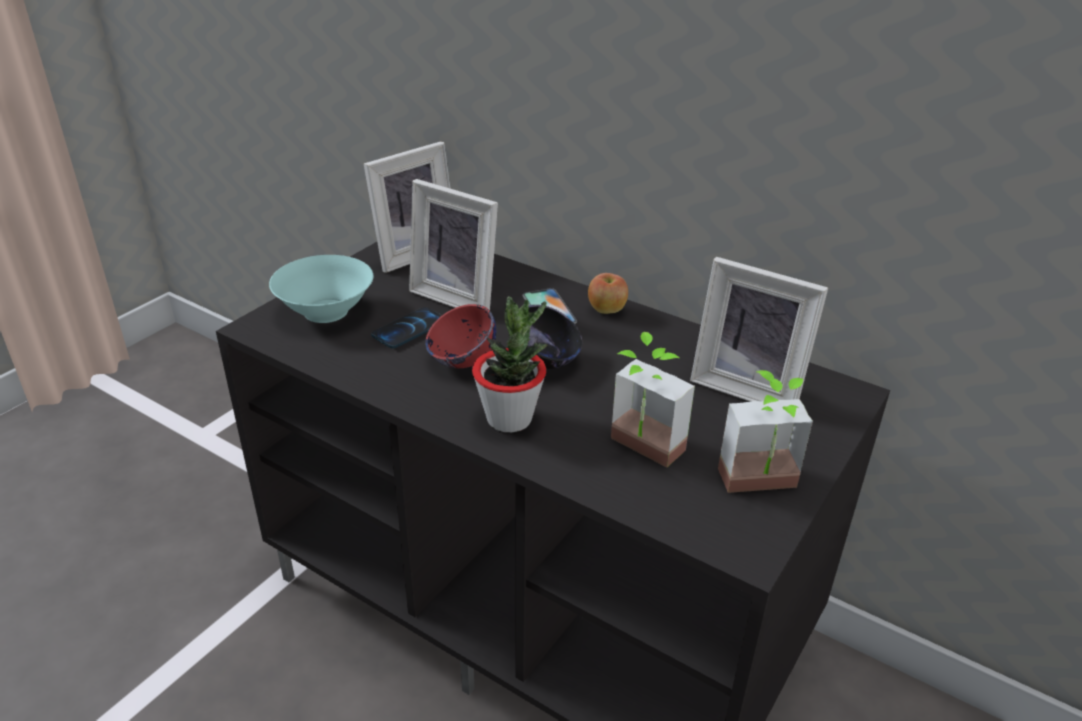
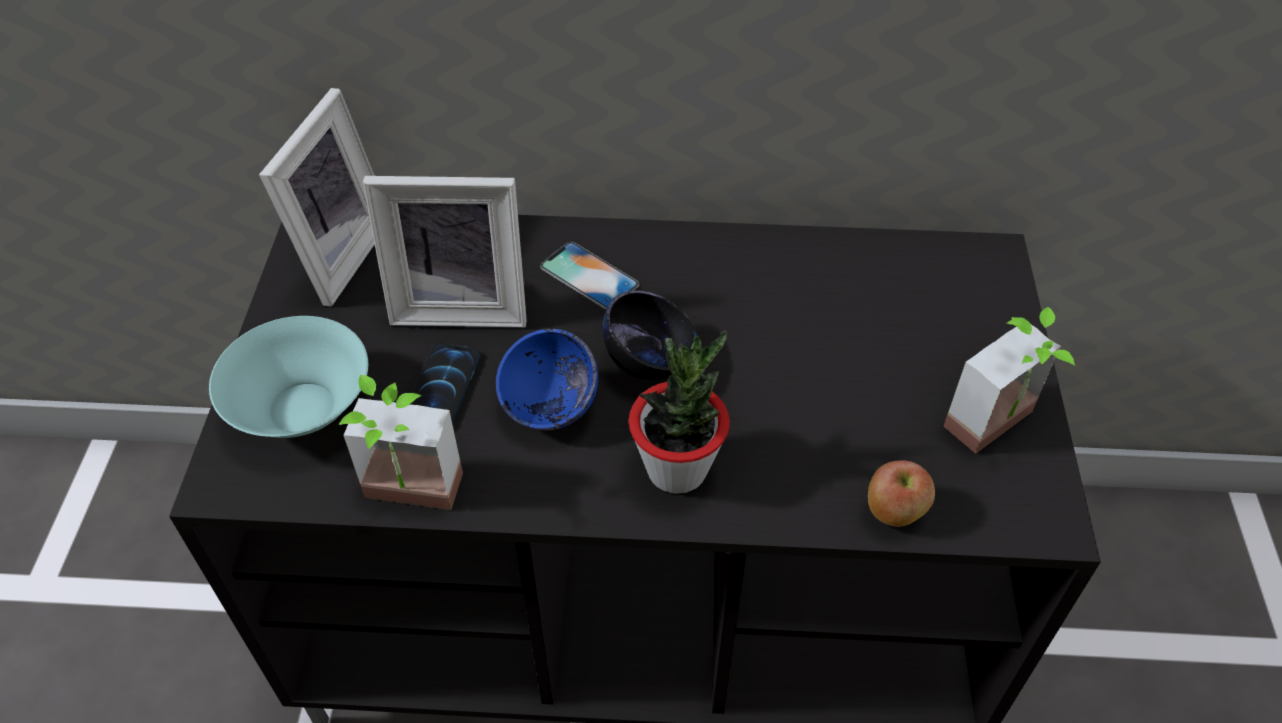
camera: 30 degrees left, 15 degrees up
(461, 361) = (550, 408): red bowl -> blue bowl
(606, 310) = (658, 248): apple -> apple (895, 512)
(639, 451) = (850, 443): potted plant -> potted plant (408, 501)
(748, 387) = (891, 295): picture frame -> none

